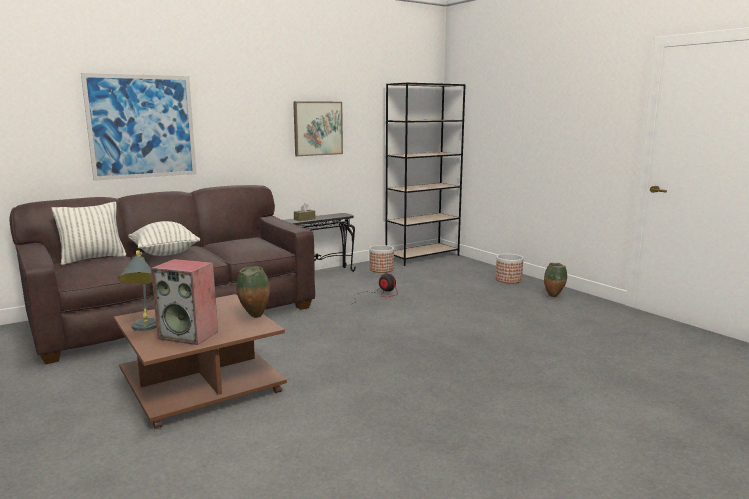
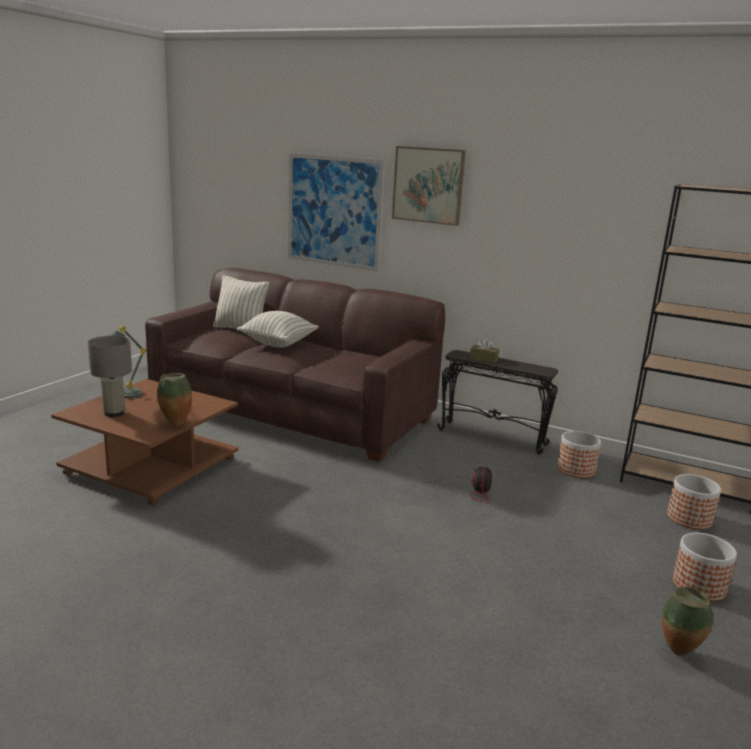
camera: 60 degrees right, 5 degrees up
(189, 335) = (114, 413): speaker -> grey table lamp
(318, 128) = (542, 241): picture -> picture (428, 185)
(453, 265) = (690, 519): none -> planter

